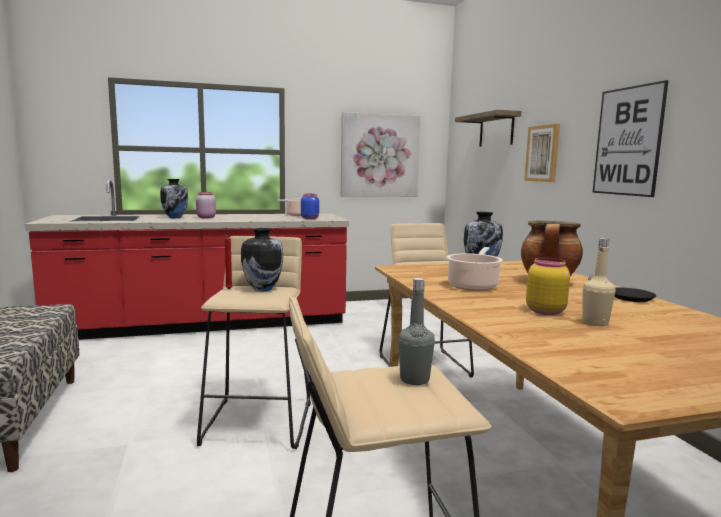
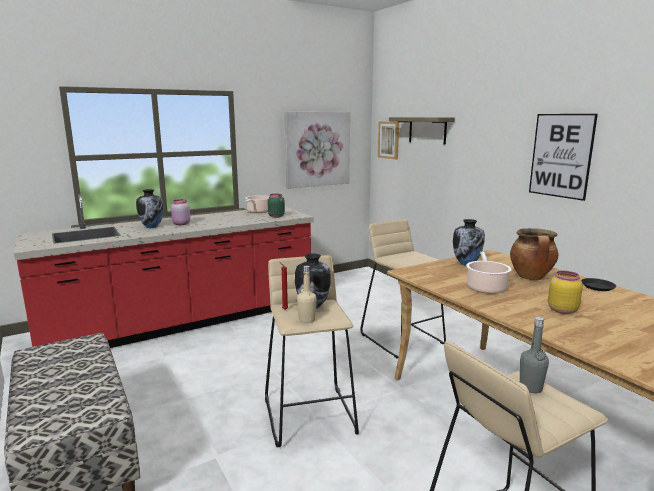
camera: 15 degrees left, 5 degrees up
(309, 218) = (276, 216): blue jar -> green jar
(543, 153) = (478, 156): picture -> picture (389, 140)
(595, 323) = (603, 318): beige bottle -> beige bottle (307, 320)

